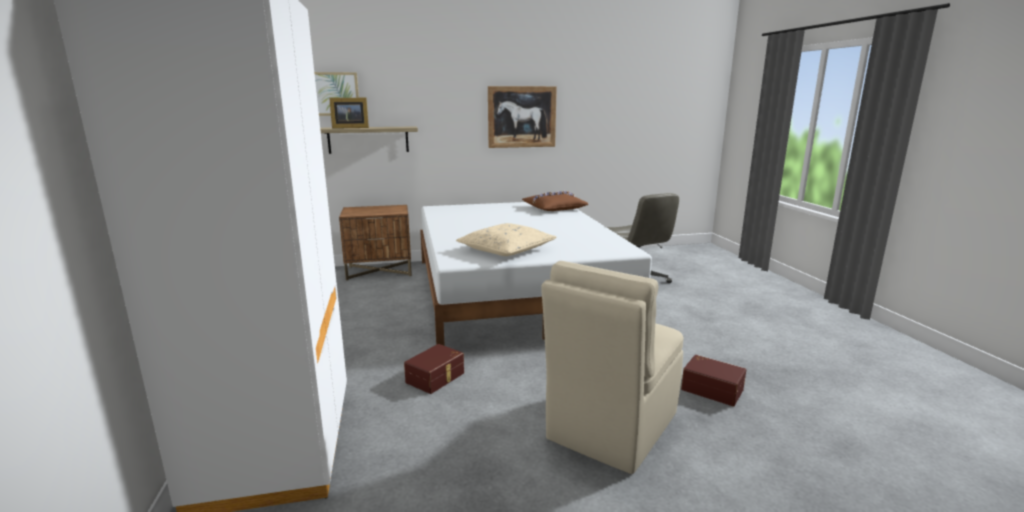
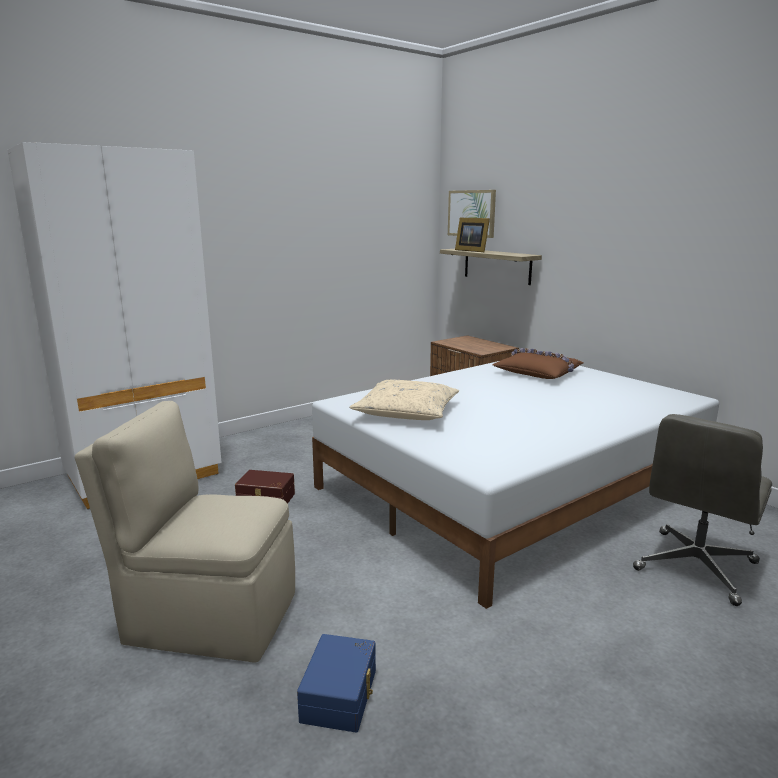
camera: 65 degrees right, 0 degrees up
(522, 117) = (673, 253): picture -> none
(554, 208) = (649, 402): brown pillow -> brown pillow (539, 372)
(712, 389) = (341, 695): brown storage box -> blue storage box

